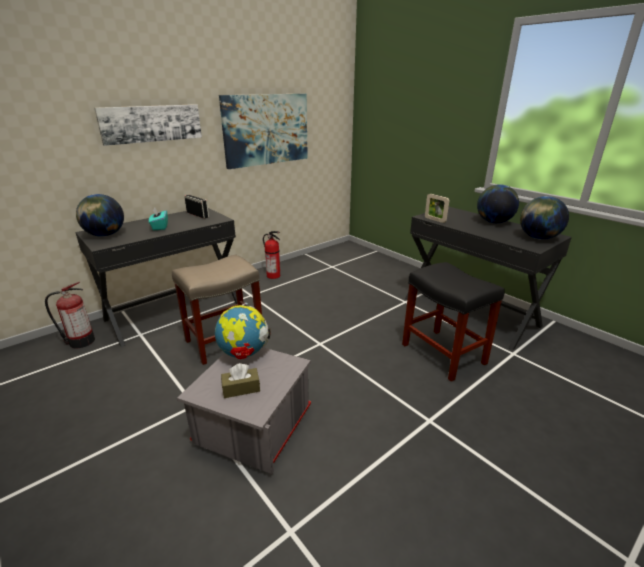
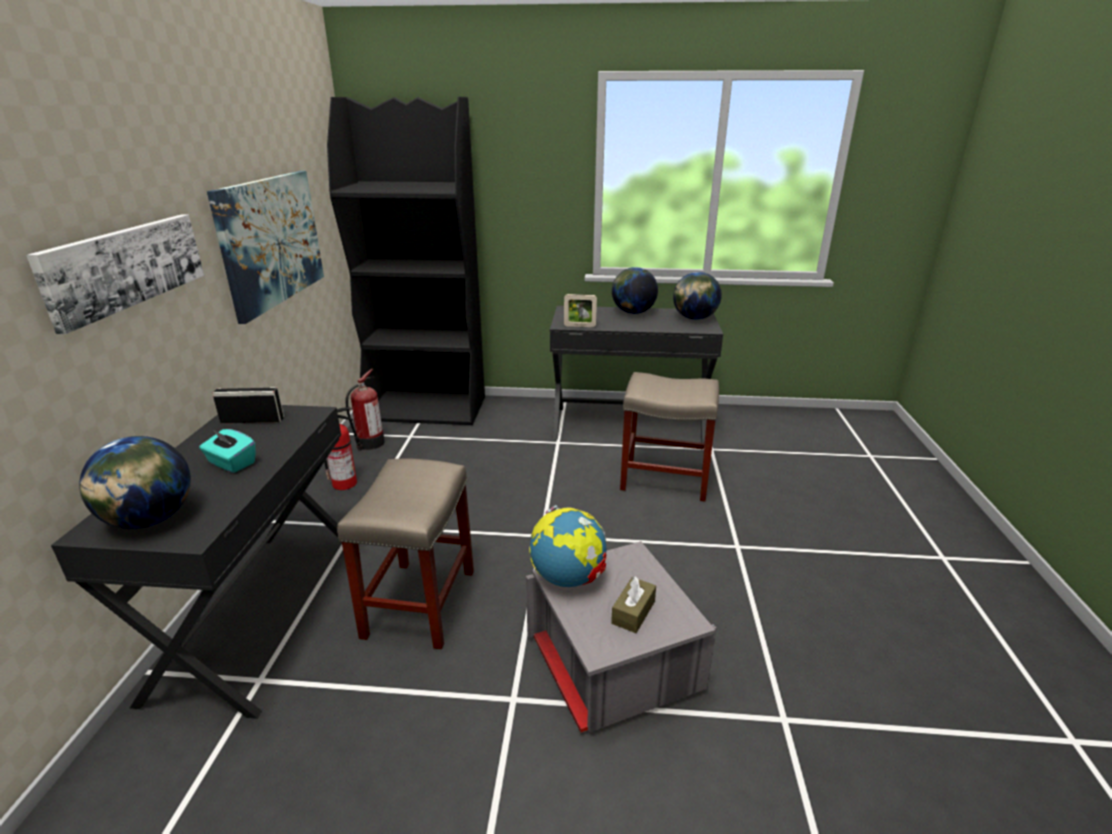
camera: 45 degrees left, 0 degrees up
(80, 342) = (148, 768): fire extinguisher -> fire extinguisher (369, 444)
(360, 257) = (428, 408): none -> black bookcase
(442, 353) = (663, 479): black stool -> beige stool

